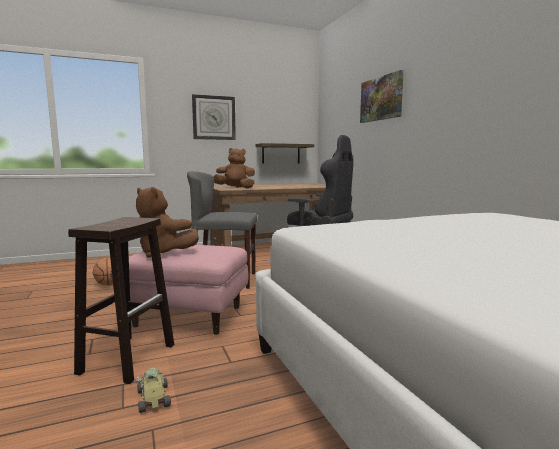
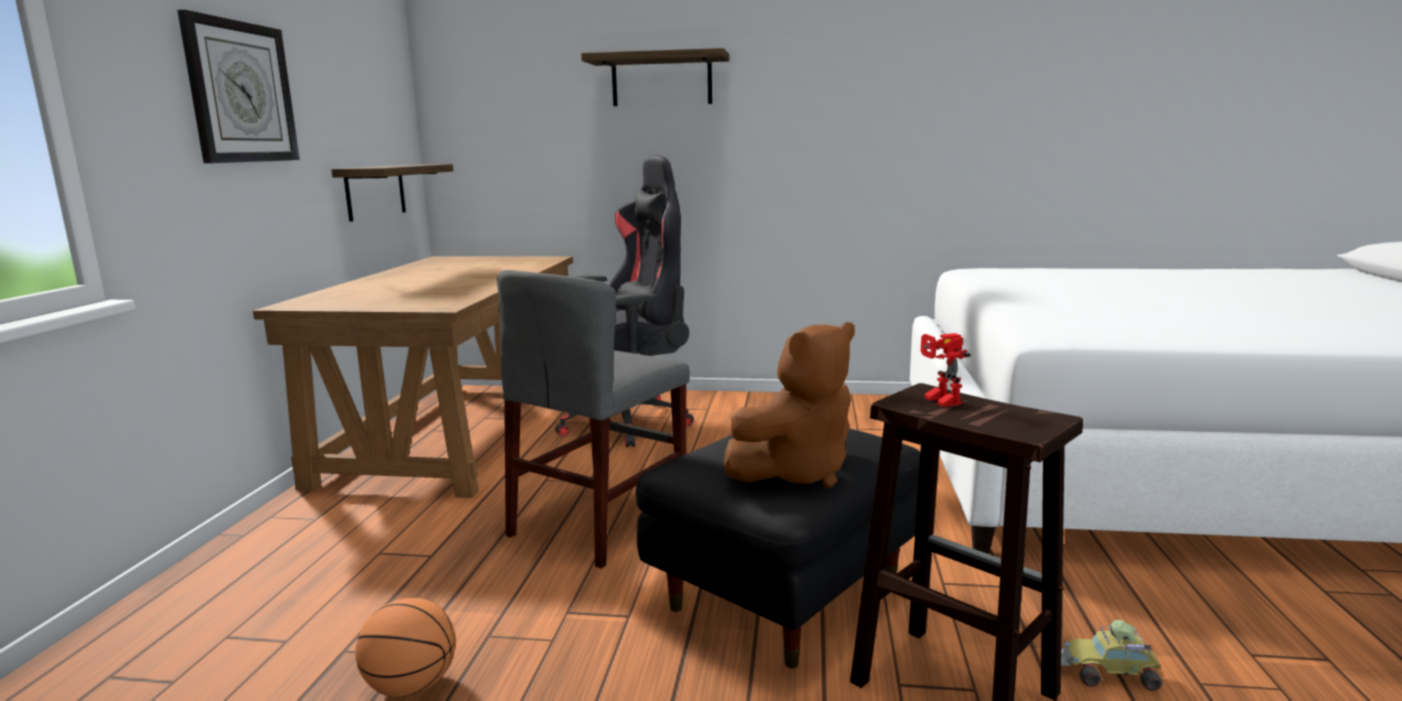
camera: 60 degrees left, 5 degrees up
(131, 220) = (937, 400): none -> toy robot
(187, 316) = (783, 596): pink ottoman -> black ottoman
(235, 188) = (425, 300): brown plush toy -> none
(381, 98) = (661, 80): picture -> shelf

